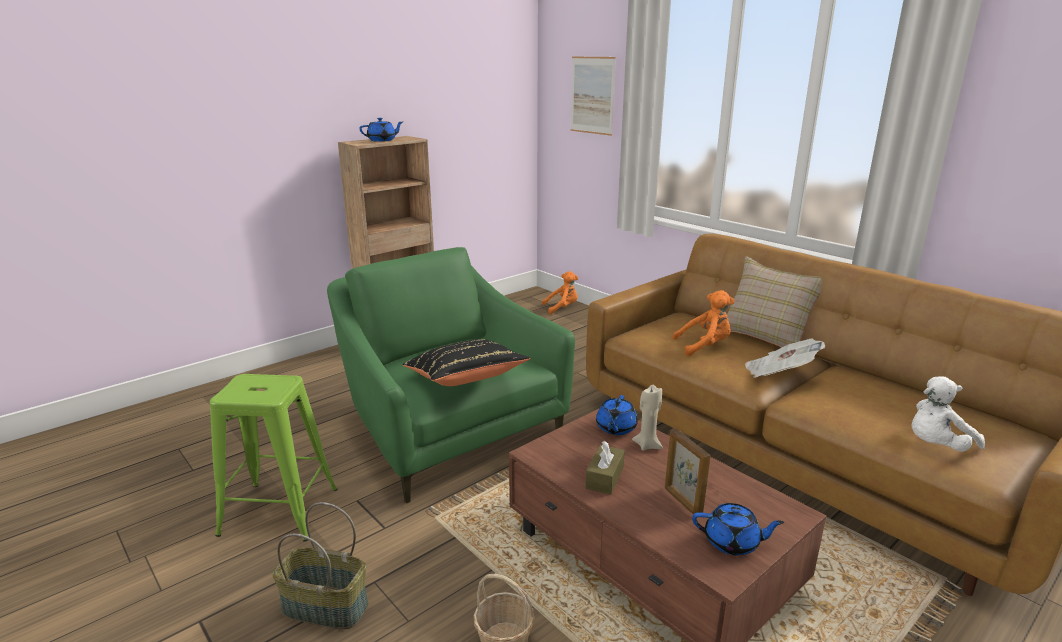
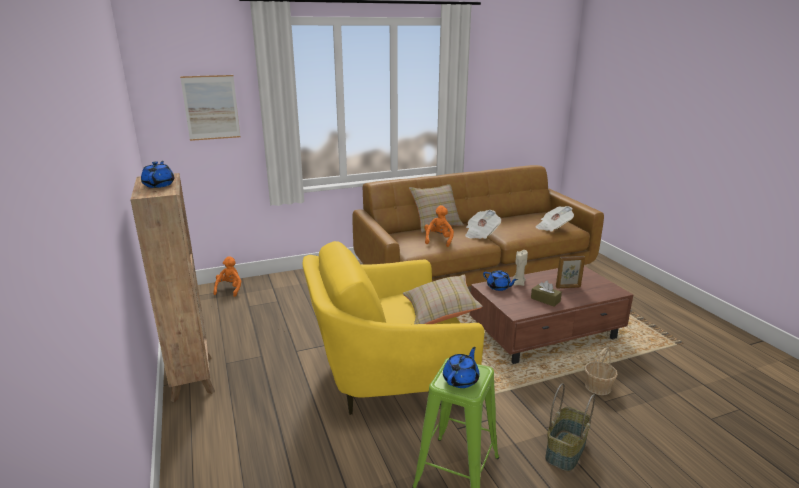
camera: 70 degrees left, 0 degrees up
(447, 432) = (388, 375): green armchair -> yellow armchair
(465, 380) = (440, 312): black pillow -> beige pillow
(732, 542) = (598, 285): blue teapot -> blue teapot (461, 379)
(936, 446) = (553, 227): white plush toy -> newspaper

